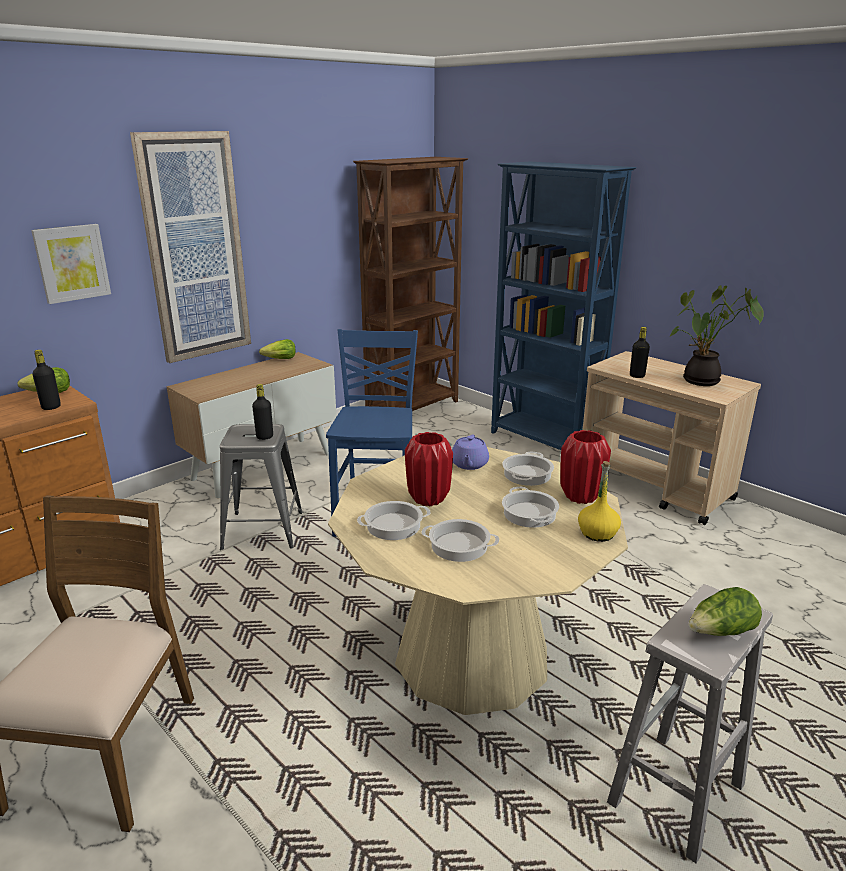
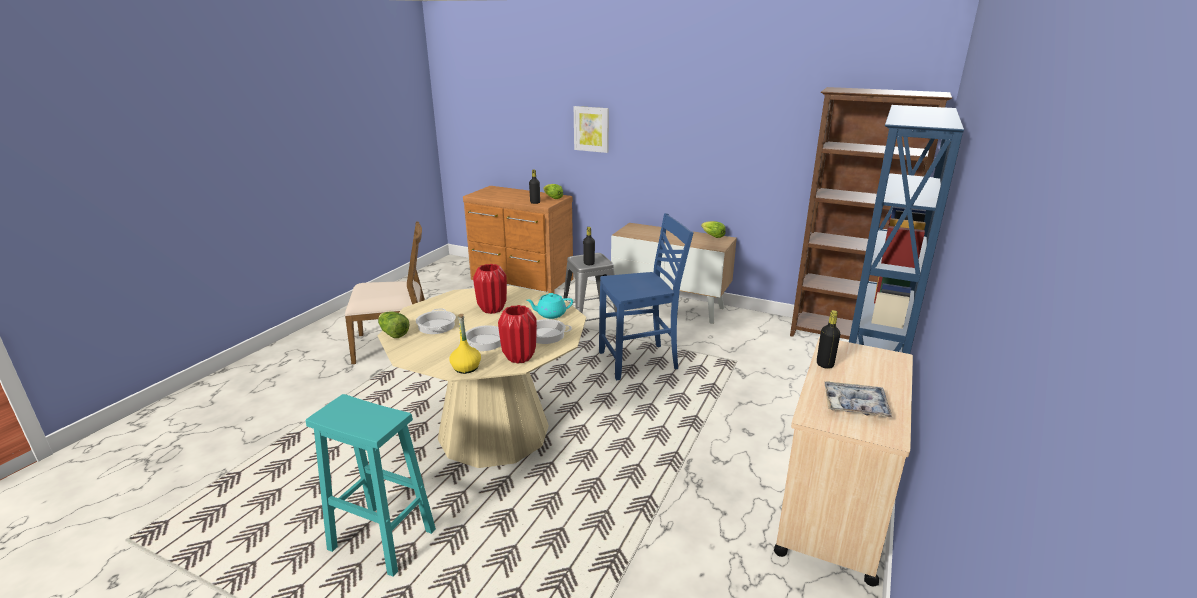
camera: 70 degrees right, 0 degrees up
(195, 248) = (668, 136): picture -> none
(393, 526) = (454, 305): cooking pot -> none
(469, 464) = (550, 314): purple teapot -> turquoise teapot
(675, 796) = (381, 540): white stool -> turquoise stool
(701, 382) = (855, 405): potted plant -> tray
(721, 632) = (353, 420): lettuce -> lettuce (393, 333)

